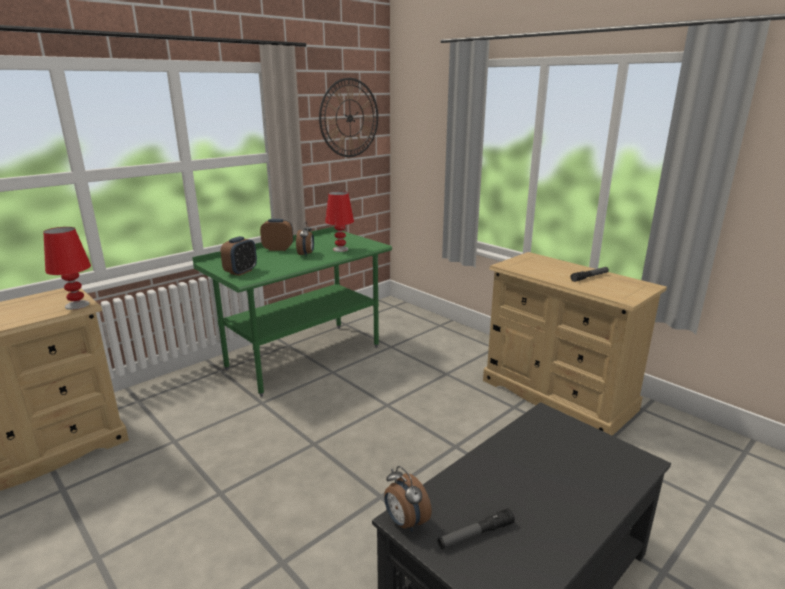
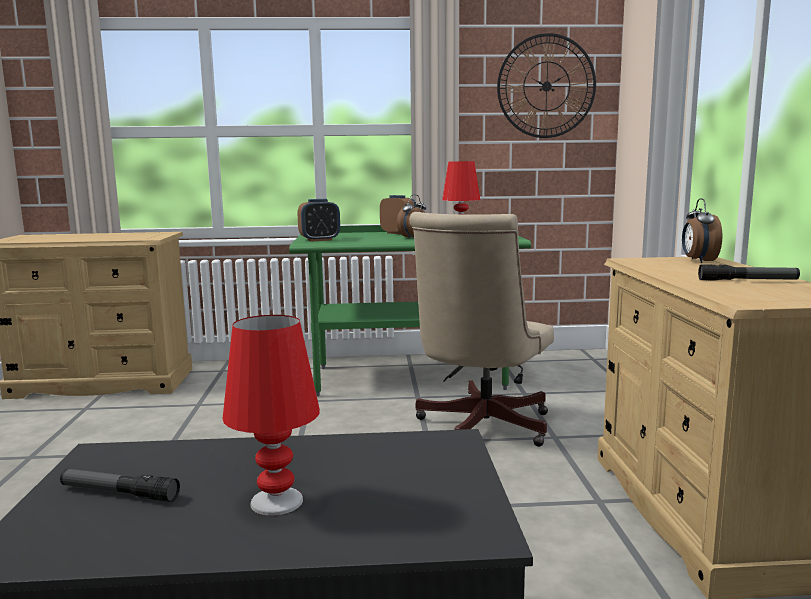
camera: 40 degrees right, 10 degrees down
(77, 305) = (148, 238): red table lamp -> red table lamp (276, 501)
(401, 383) = (479, 428): none -> beige office chair
(405, 522) = (93, 456): alarm clock -> alarm clock (698, 261)

